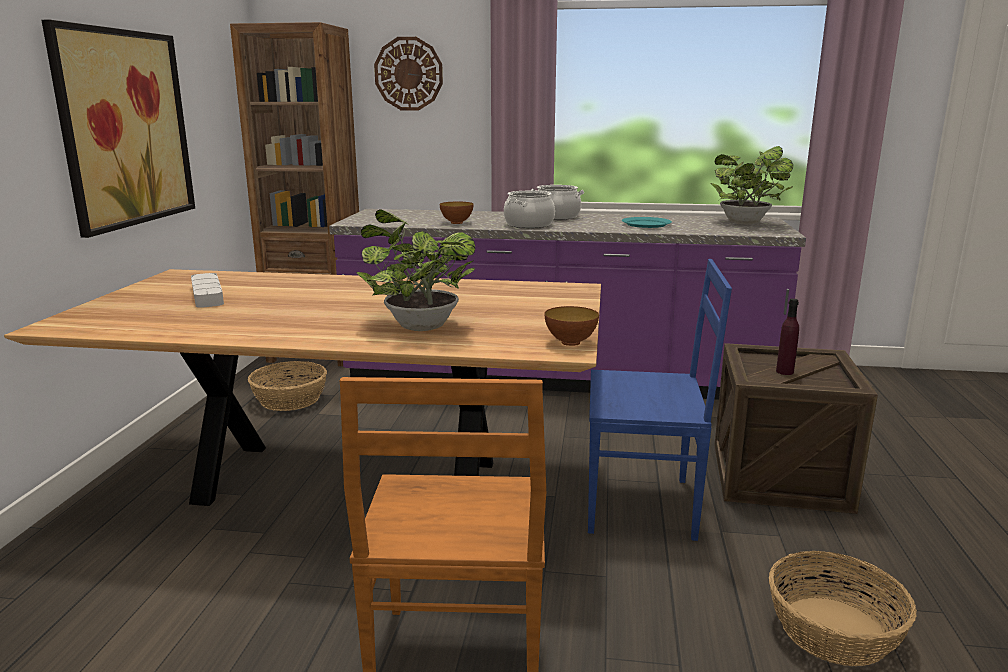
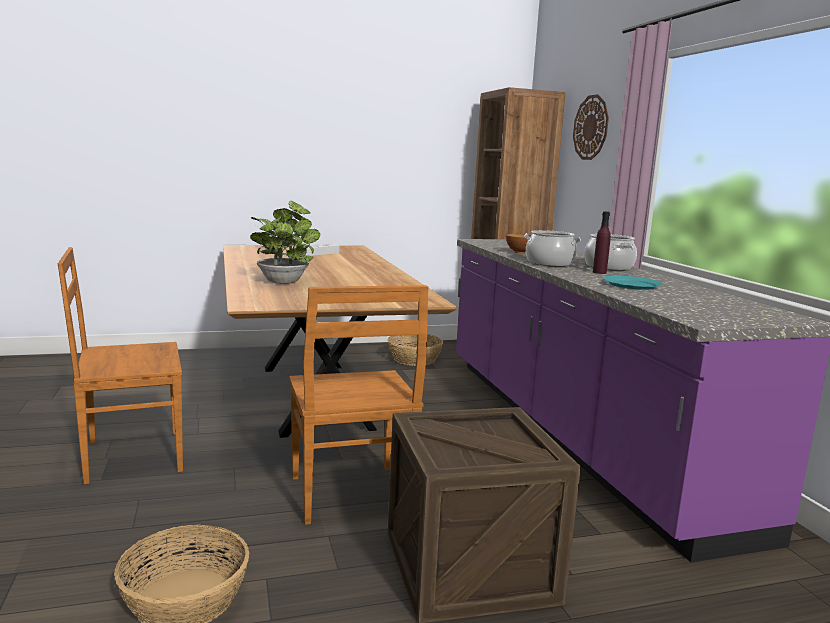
camera: 65 degrees right, 5 degrees down
(125, 128) = (357, 156): picture -> none
(570, 342) = (270, 305): bowl -> none
(644, 505) = (351, 496): blue chair -> brown chair
(747, 223) = (736, 311): potted plant -> none
(784, 372) = (461, 435): purple bottle -> purple bottle (599, 272)

